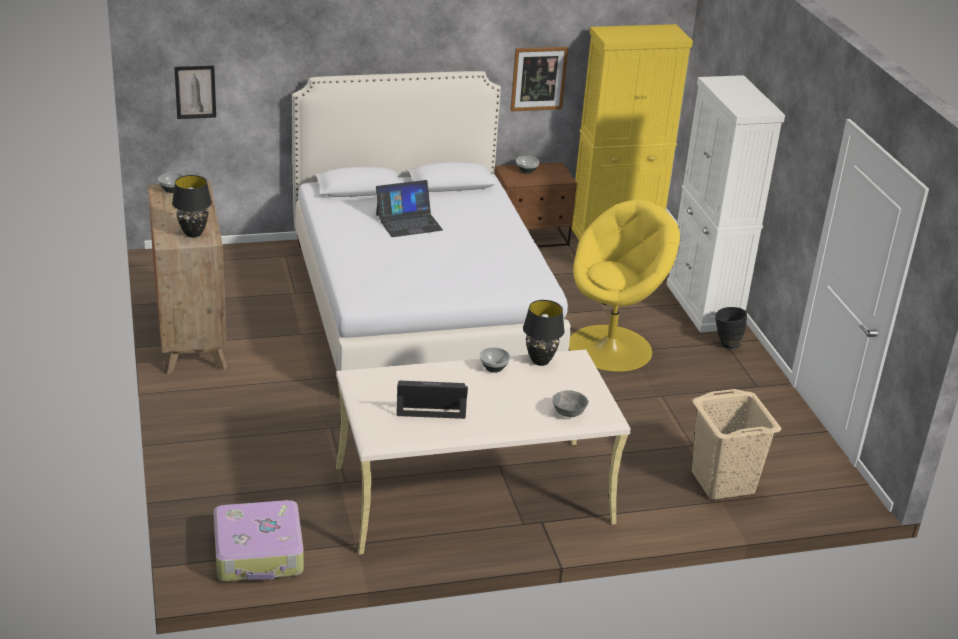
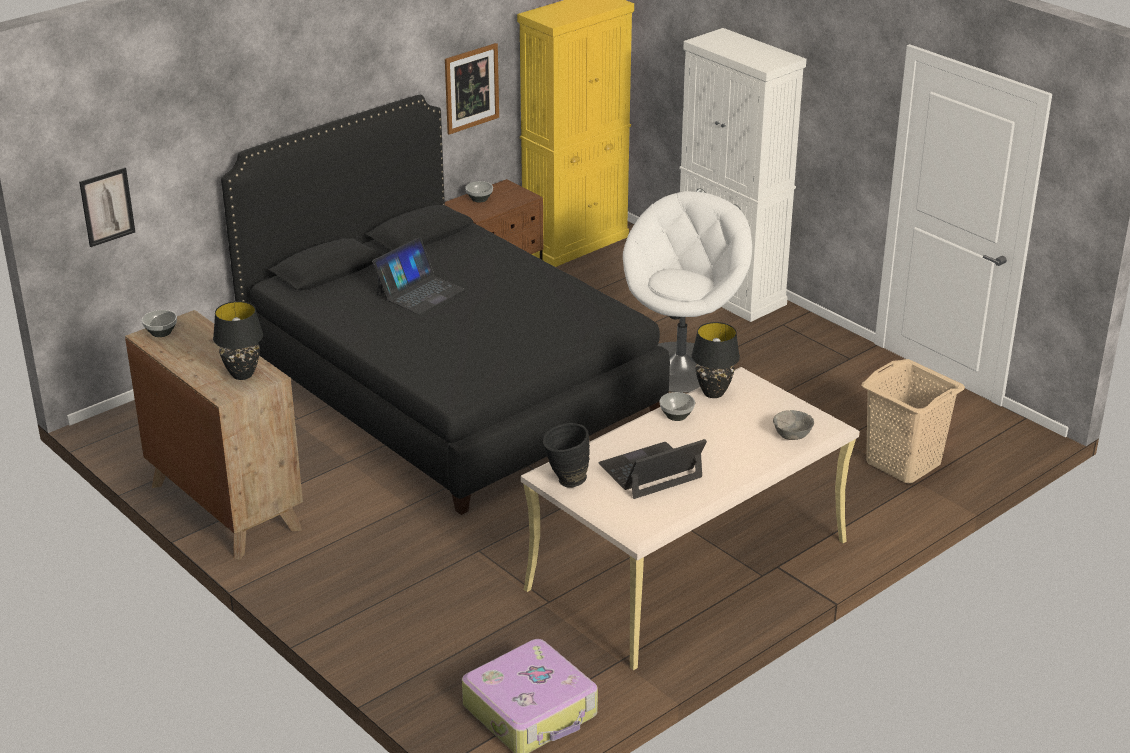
camera: 25 degrees left, 0 degrees up
(419, 306) = (448, 387): white bed -> black bed
(611, 347) = (681, 366): yellow armchair -> white armchair
(725, 345) = (785, 326): black vase -> black vase (565, 481)

